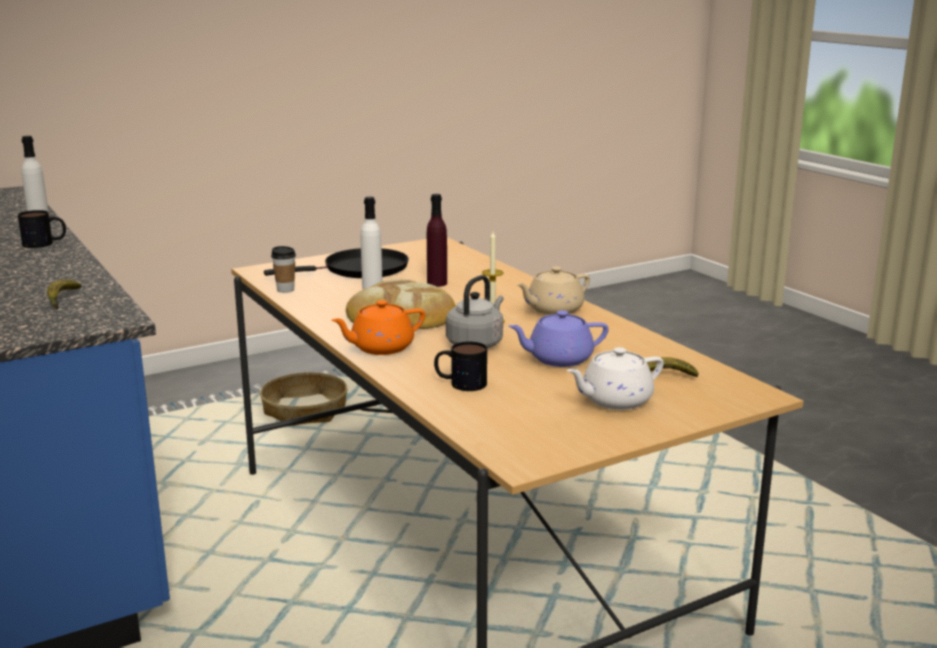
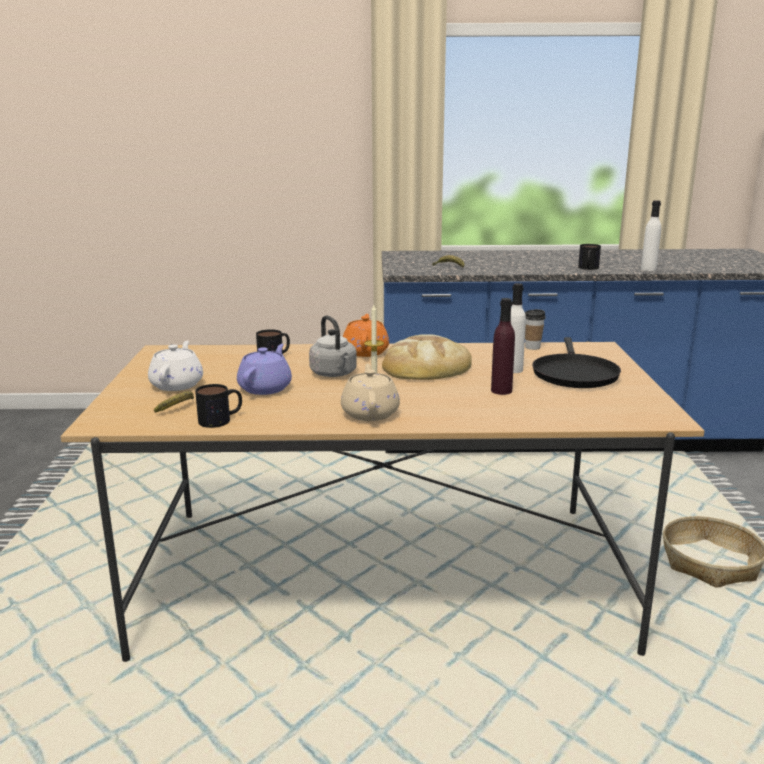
camera: 120 degrees right, 0 degrees up
(656, 352) = (221, 419): none -> mug

